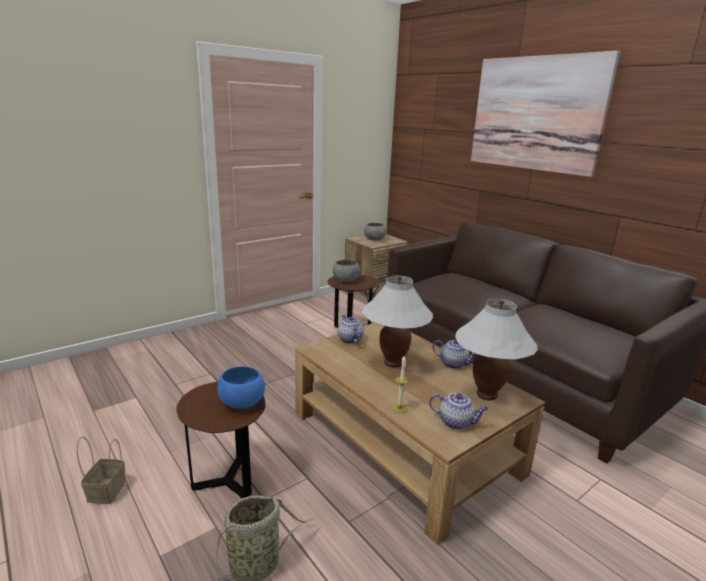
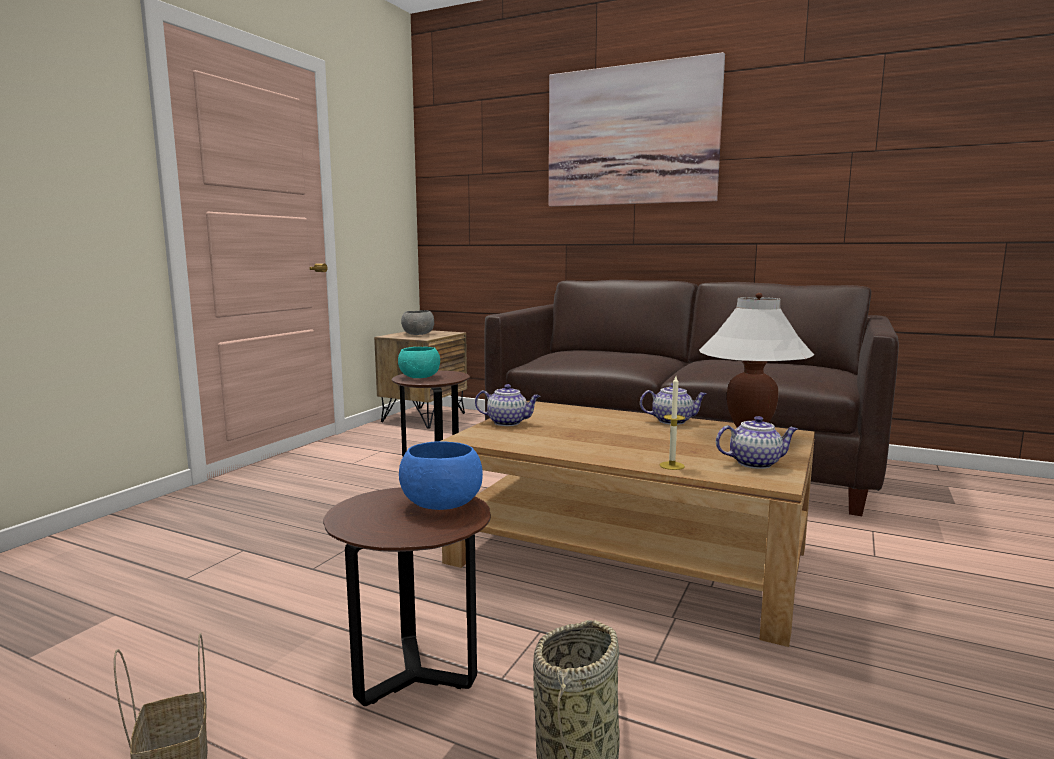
camera: 25 degrees left, 10 degrees down
(346, 280) = (420, 377): grey bowl -> turquoise bowl
(349, 339) = (508, 422): teapot -> teapot turned 150 degrees clockwise
(393, 363) = (599, 432): white table lamp -> none

